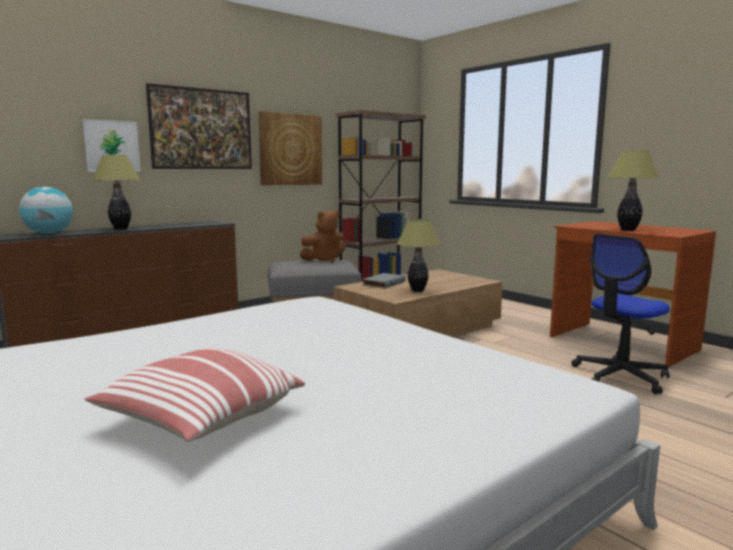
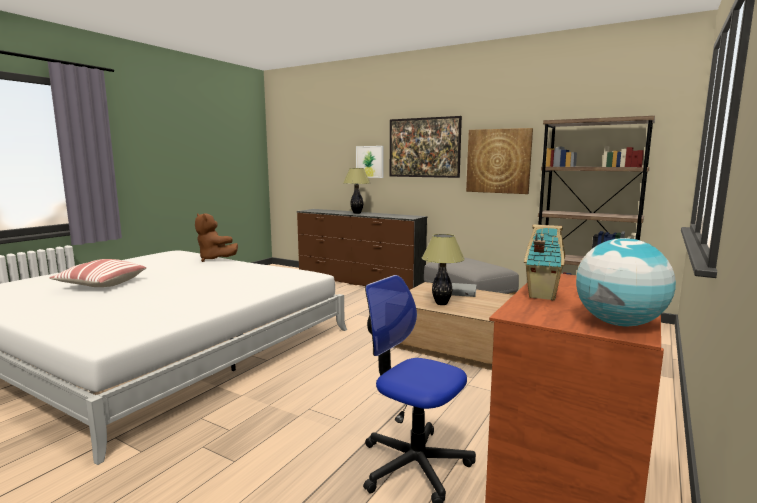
camera: 70 degrees right, 0 degrees up
(49, 233) = (325, 211): globe -> globe (619, 323)
(324, 260) = (488, 264): brown plush toy -> brown plush toy (215, 259)
(627, 230) = (541, 295): table lamp -> toy house

